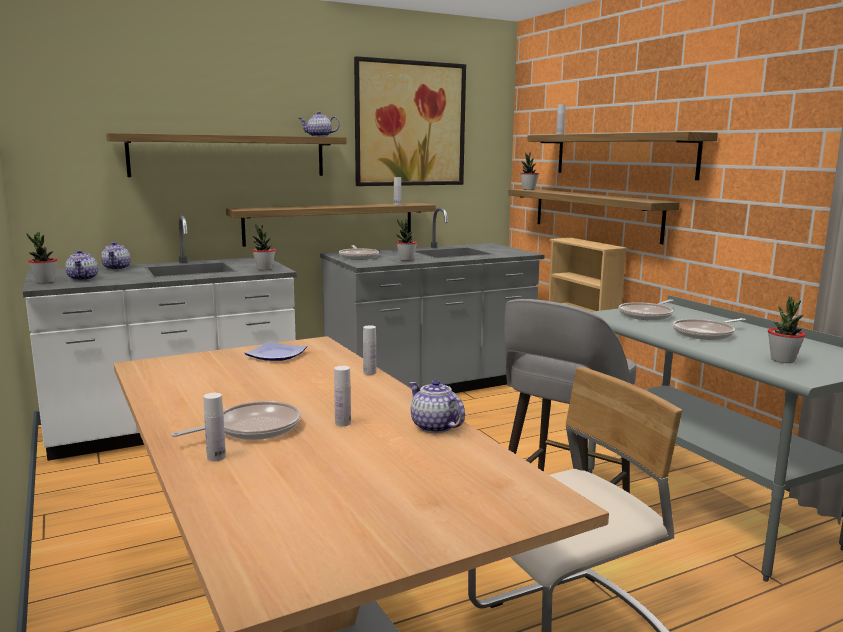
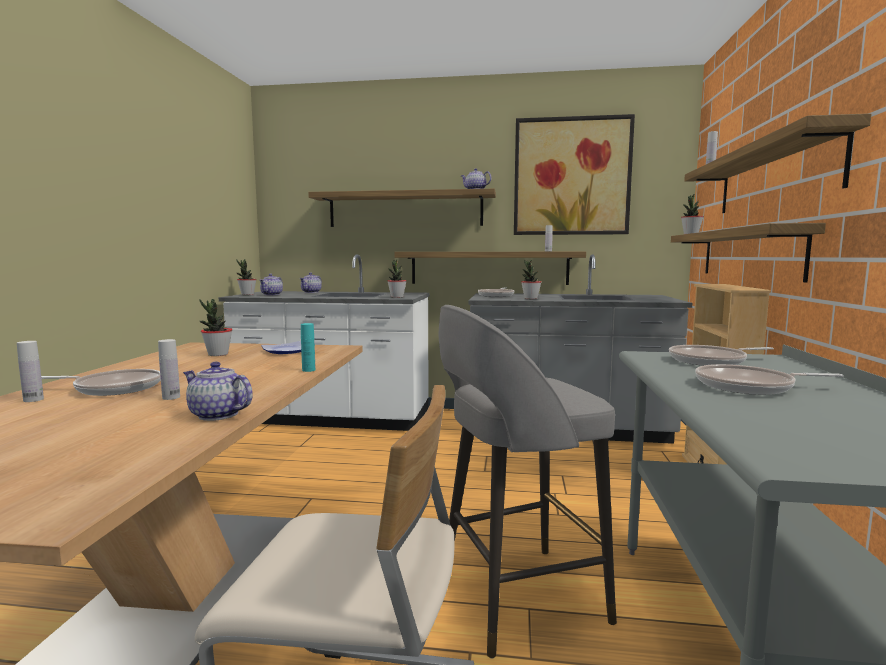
camera: 35 degrees right, 5 degrees down
(369, 372) = (308, 370): white bottle -> turquoise bottle
(434, 426) = (217, 415): teapot -> teapot turned 60 degrees counterclockwise
(782, 360) = (809, 433): potted plant -> potted plant (218, 354)

